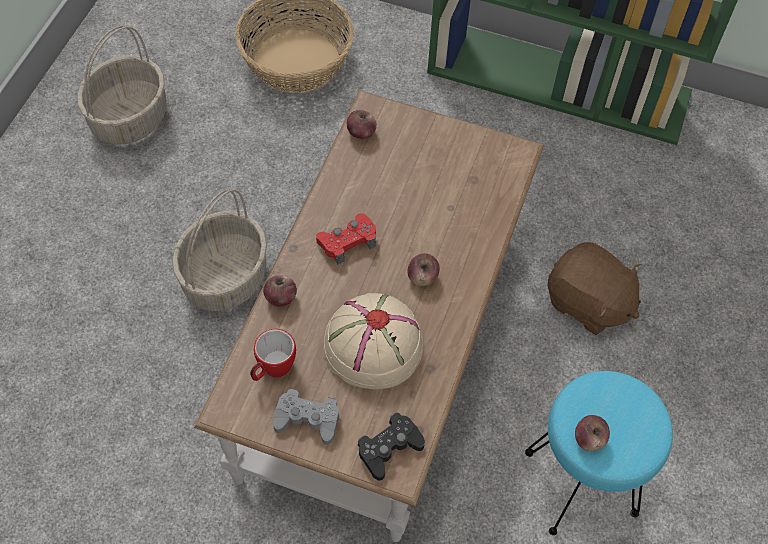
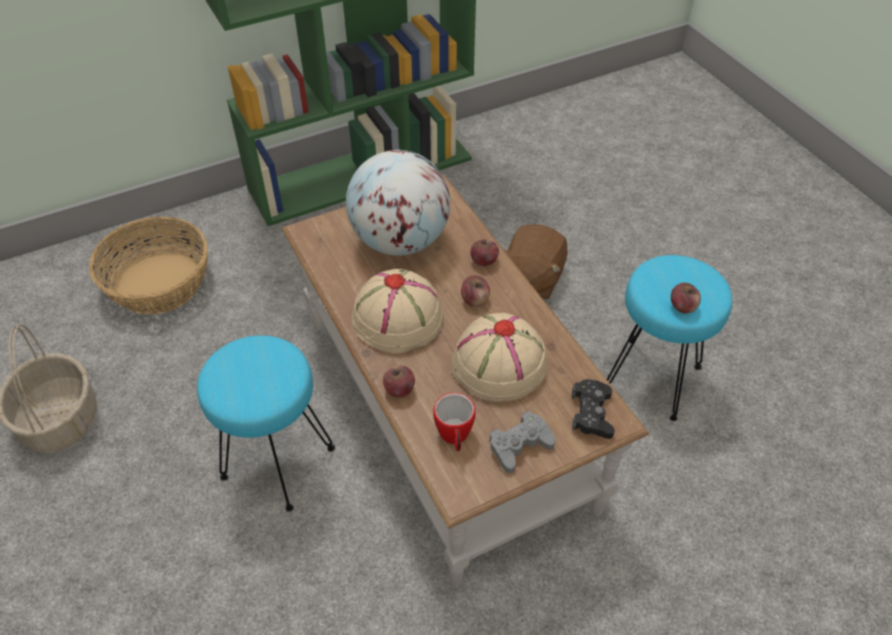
camera: 45 degrees left, 10 degrees down
(225, 276) = (277, 461): basket -> turquoise stool
(347, 241) = (398, 319): red game controller -> beige hat
(361, 132) = (319, 249): apple -> apple (484, 261)
(429, 177) = (400, 241): none -> globe
(588, 303) = (531, 278): brown plush toy -> brown plush toy turned 120 degrees clockwise

